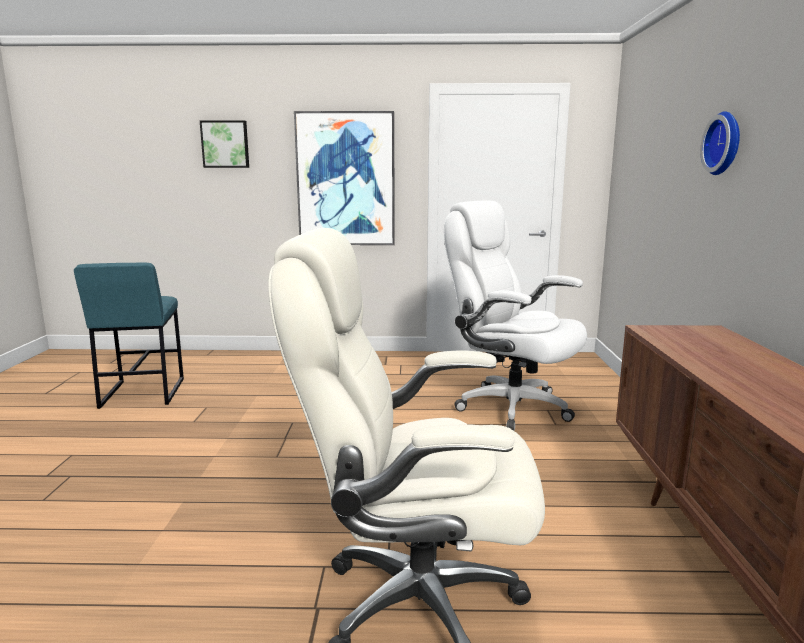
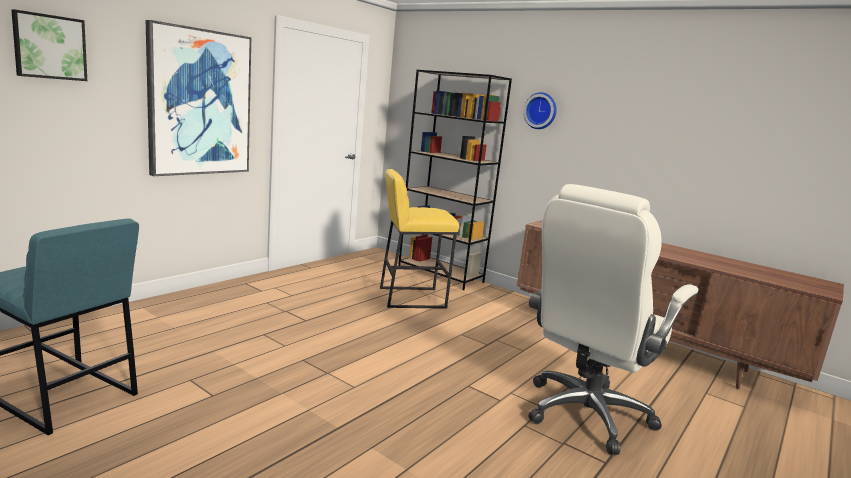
camera: 55 degrees left, 0 degrees up
(511, 407) = (411, 298): white office chair -> yellow stool
(611, 396) = (441, 275): none -> beige bookcase

